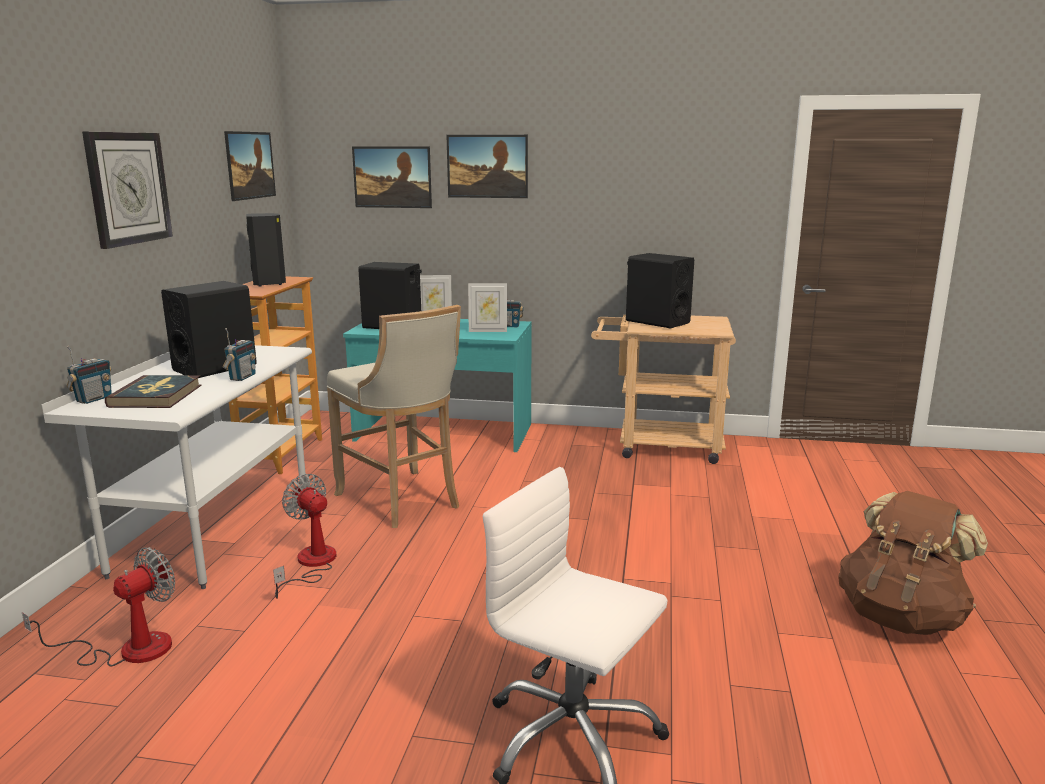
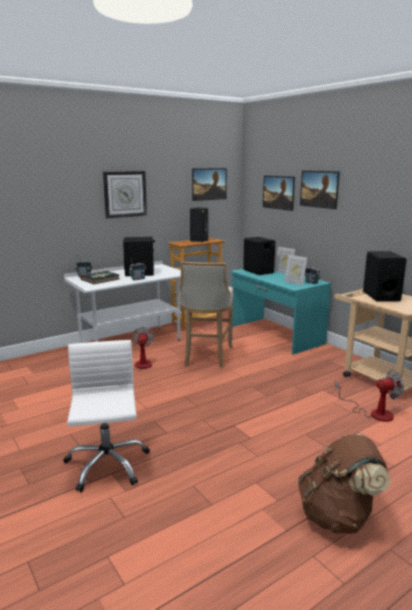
camera: 45 degrees right, 0 degrees up
(128, 649) = (53, 370): fan -> fan (373, 413)

